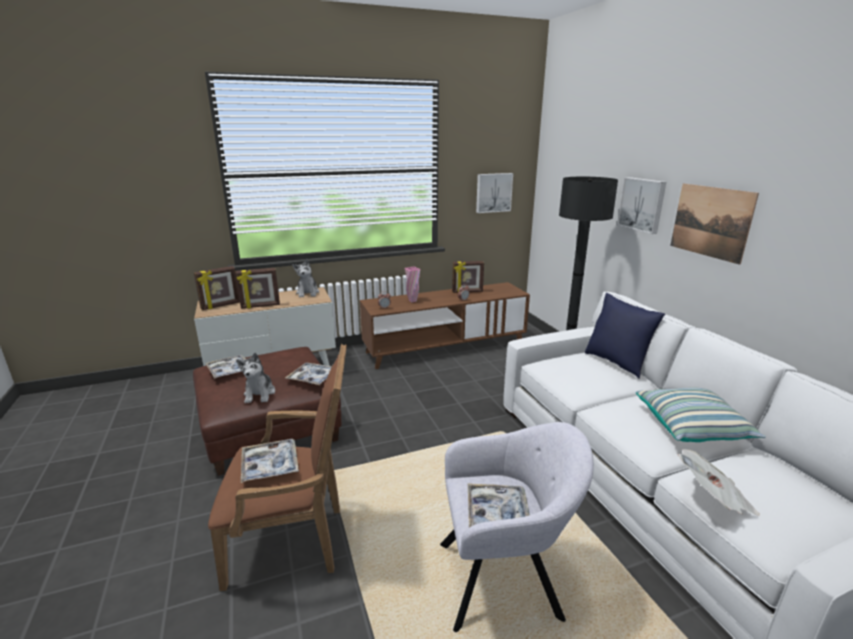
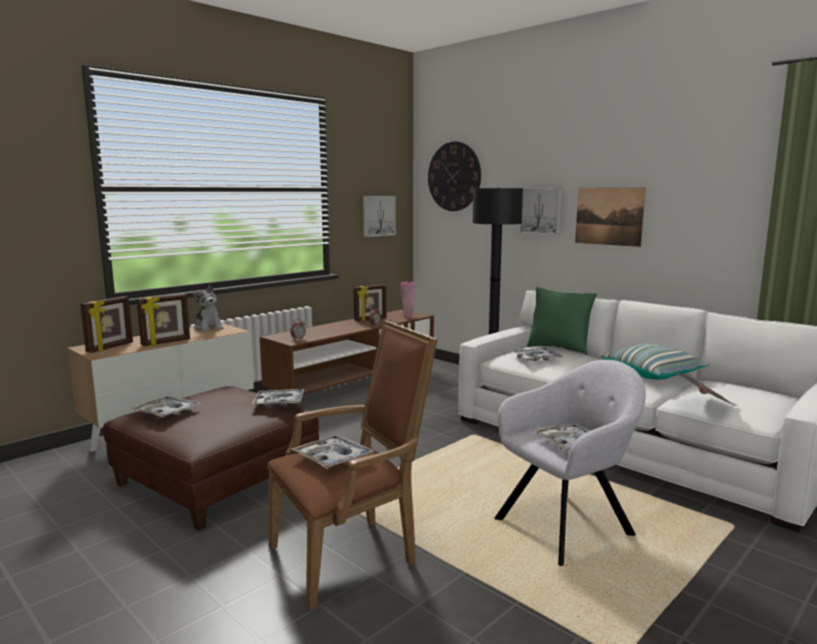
camera: 25 degrees left, 10 degrees down
(259, 394) = (231, 423): plush toy -> none
(412, 301) = (322, 331): pink vase -> pink vase (408, 317)
(569, 156) = (454, 176): none -> wall clock
(576, 373) = (536, 359): none -> tray
(616, 362) = (559, 349): blue pillow -> green pillow

